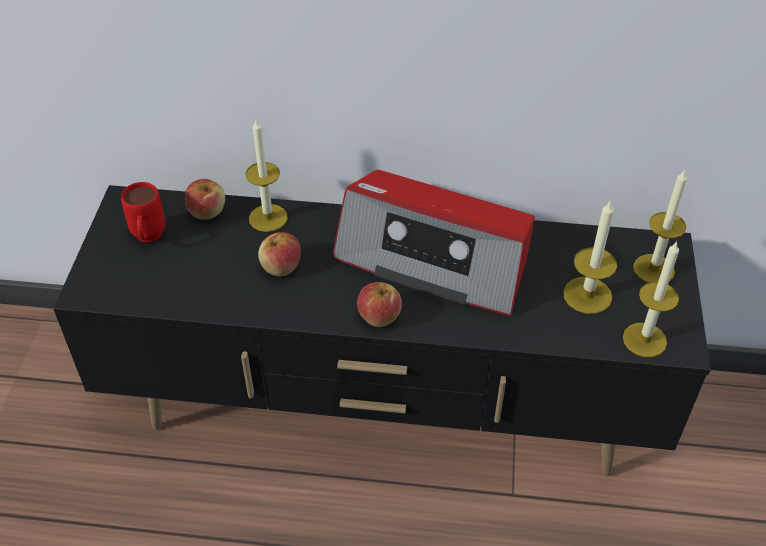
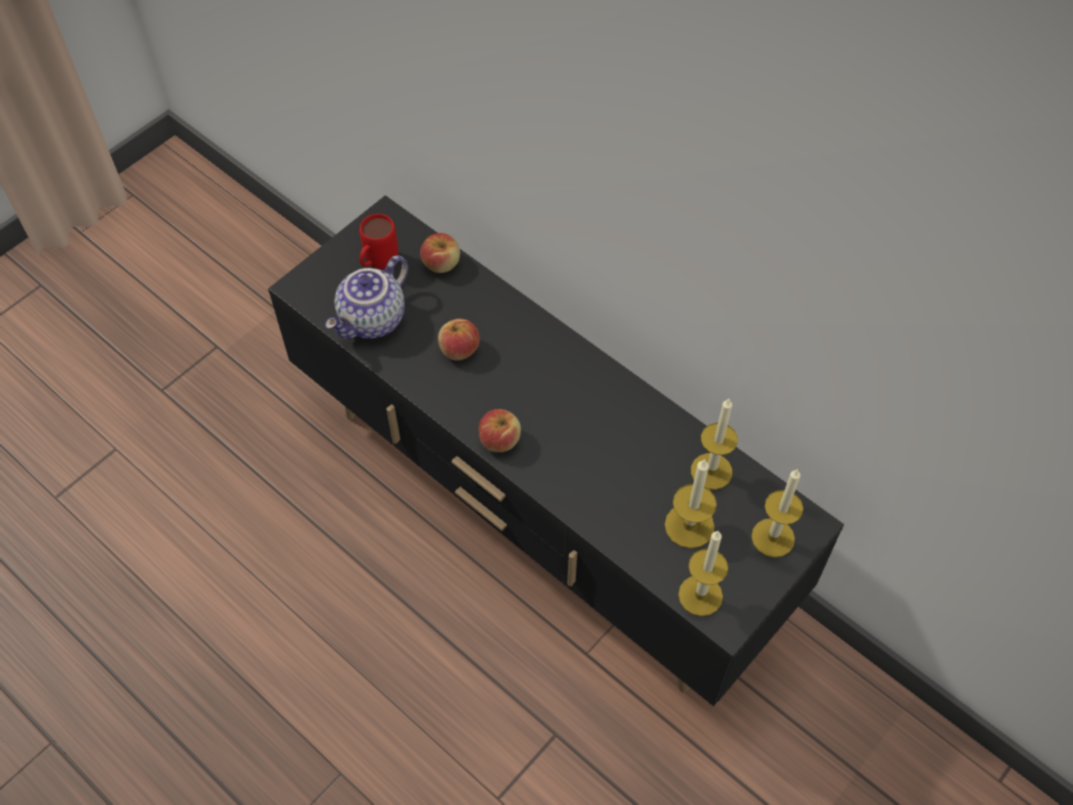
camera: 35 degrees right, 10 degrees up
(182, 283) = (373, 321): none -> teapot
(268, 218) = (484, 297): candle -> candle (711, 471)
(435, 259) = (589, 415): radio -> none

